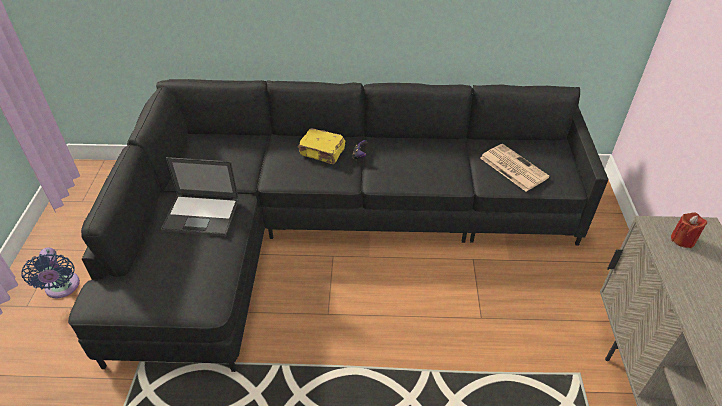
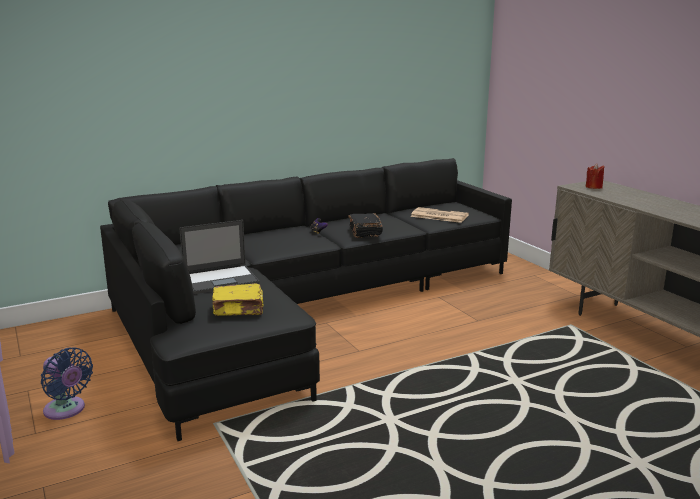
camera: 30 degrees left, 25 degrees down
(322, 152) = (285, 235): yellow book -> yellow book (239, 310)
(403, 174) = (365, 232): none -> black book

